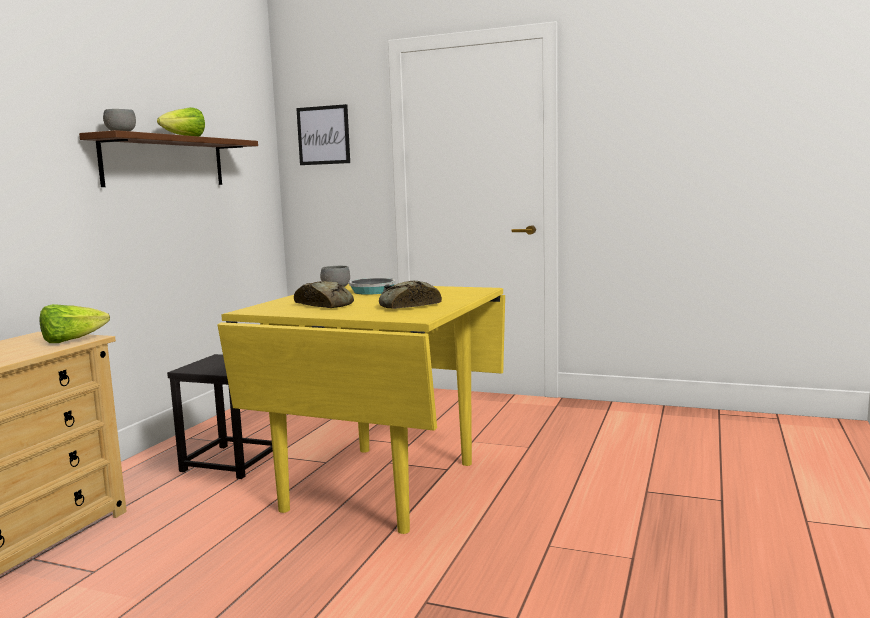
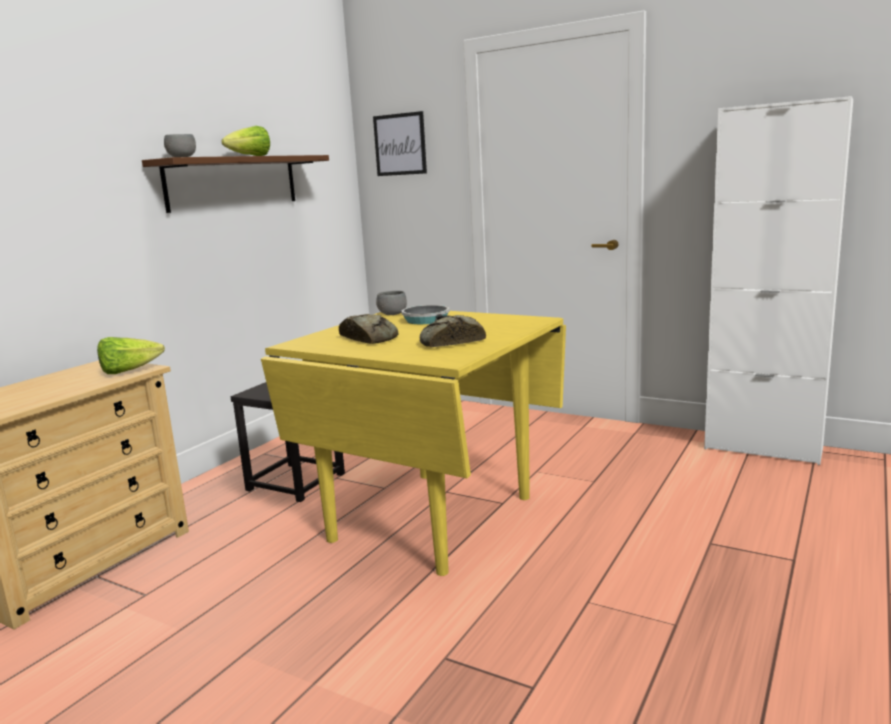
camera: 10 degrees right, 5 degrees up
(673, 414) = (763, 448): none -> white cabinet

